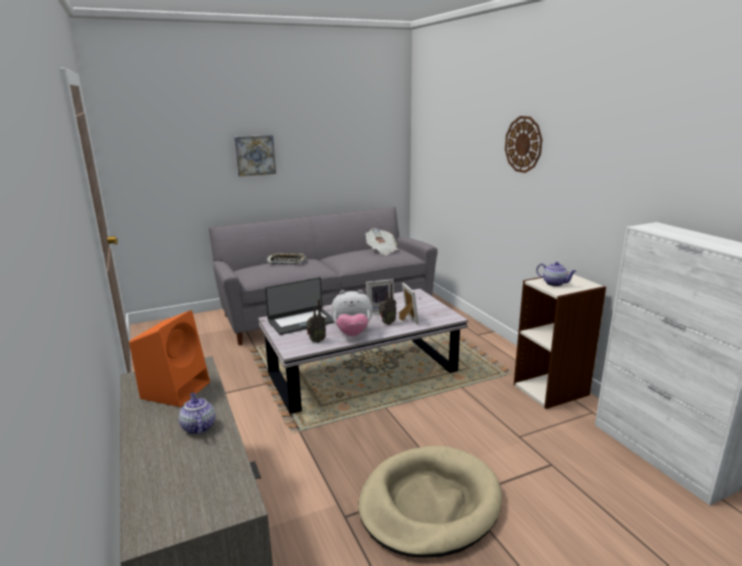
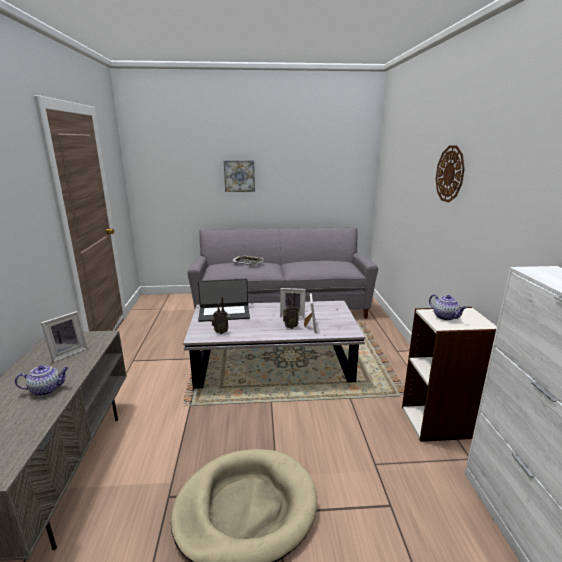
camera: 20 degrees right, 0 degrees up
(176, 389) = (67, 353): orange speaker -> picture frame
(198, 427) = (46, 389): teapot -> teapot turned 75 degrees clockwise
(352, 333) = (254, 331): plush toy -> none
(381, 250) = (331, 263): newspaper -> none

